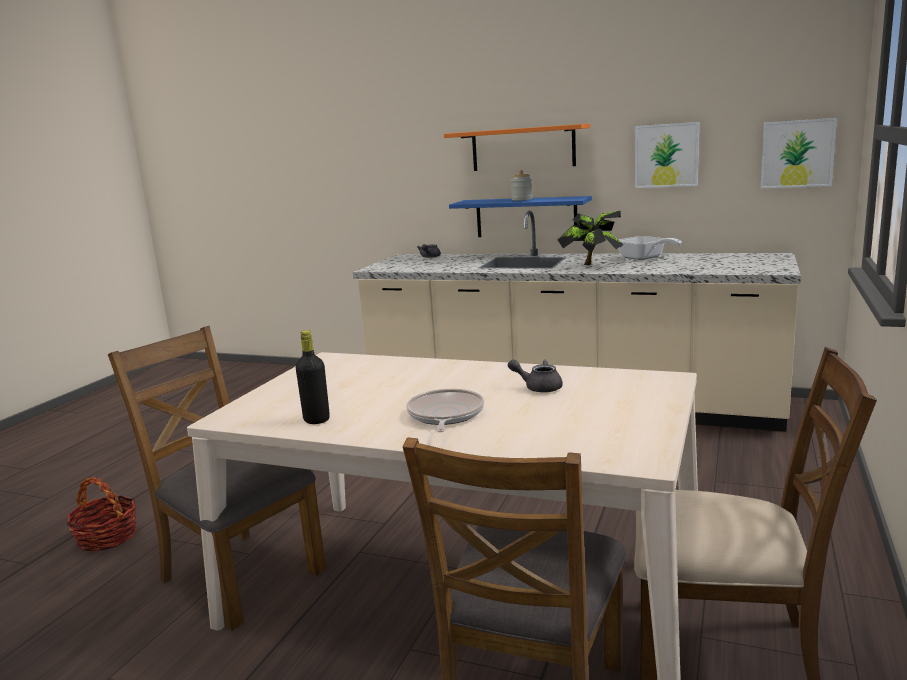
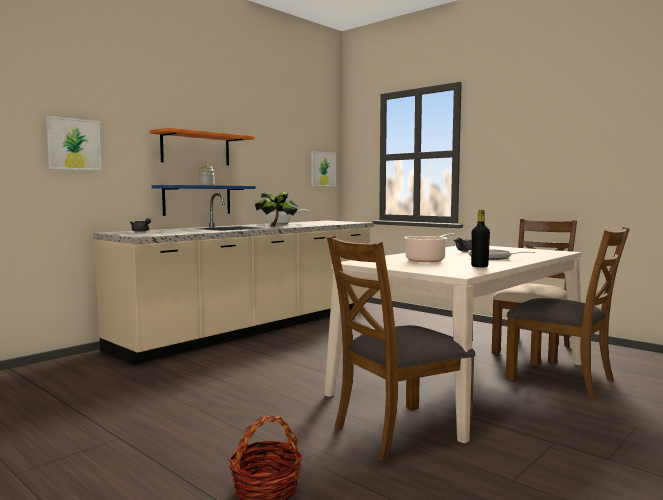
camera: 70 degrees left, 10 degrees down
(379, 384) = (427, 260): none -> cooking pot
(666, 155) = (273, 164): picture -> picture (74, 144)

